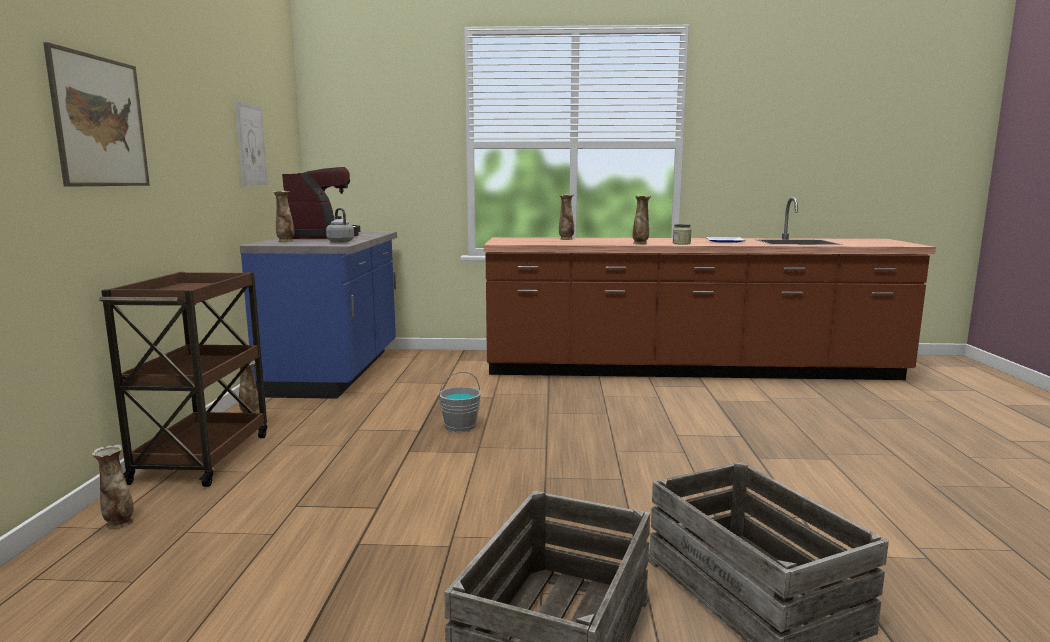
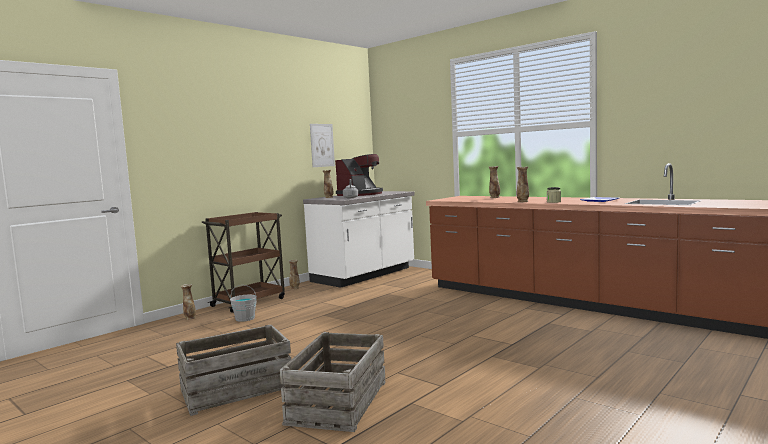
camera: 40 degrees right, 5 degrees down
(100, 122) = (213, 146): picture -> none
(336, 372) = (364, 275): blue counter -> white counter
(460, 426) = (367, 309): grey bucket -> grey bucket (245, 318)

